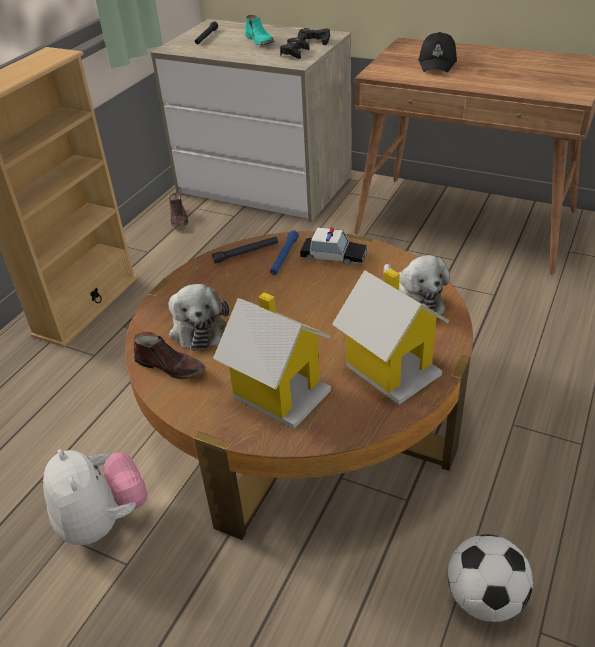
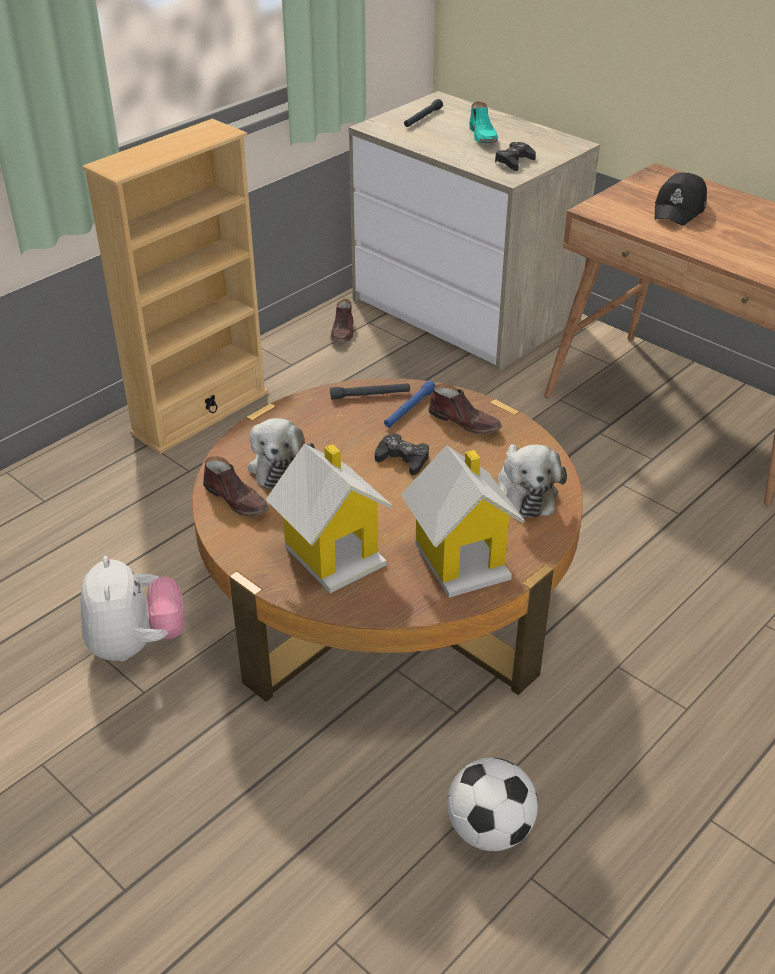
camera: 15 degrees right, 0 degrees up
(314, 41) = (547, 149): black game controller -> black game controller (403, 459)
(334, 256) = (465, 421): toy car -> brown shoe

